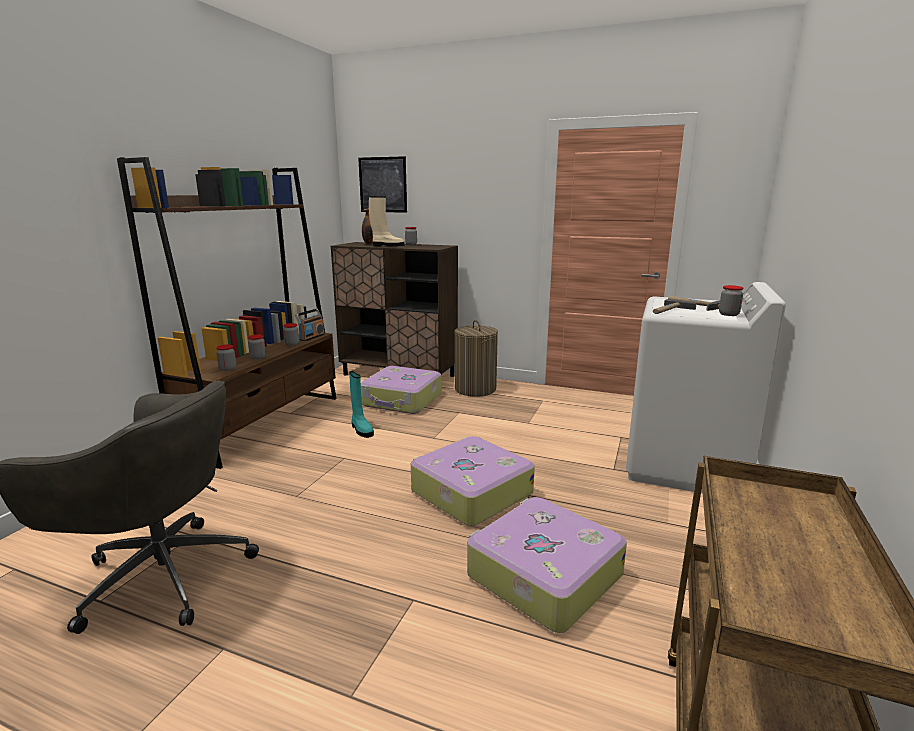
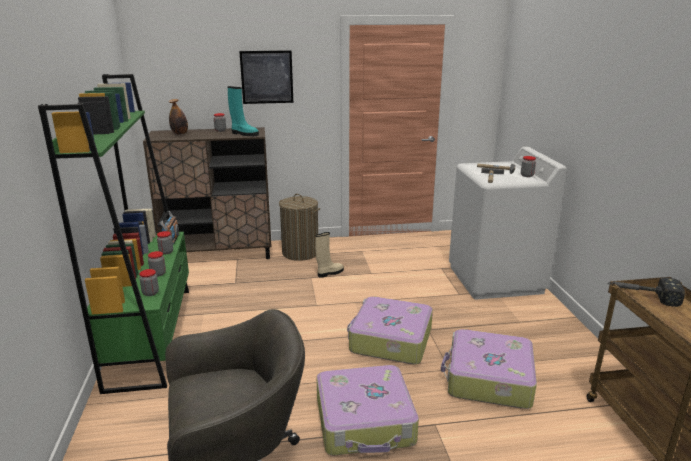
camera: 30 degrees left, 5 degrees up
(264, 424) = (151, 334): brown bookcase -> green bookcase
(361, 430) = (249, 315): turquoise boot -> turquoise boot (244, 134)
(383, 185) = (178, 72): picture -> picture (267, 77)
(387, 246) = (203, 135): beige boot -> beige boot (329, 273)
(402, 400) = (251, 278): suitcase -> suitcase (365, 421)
(755, 493) = (641, 295): none -> hammer

